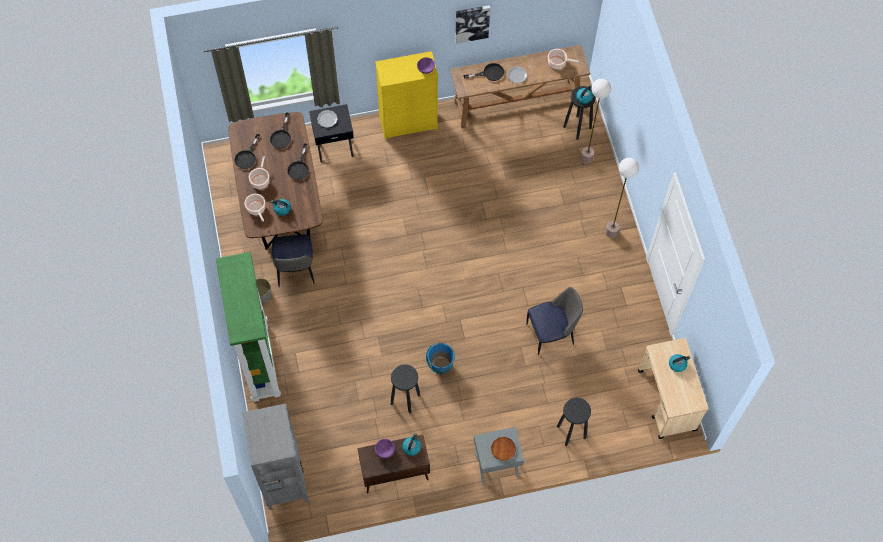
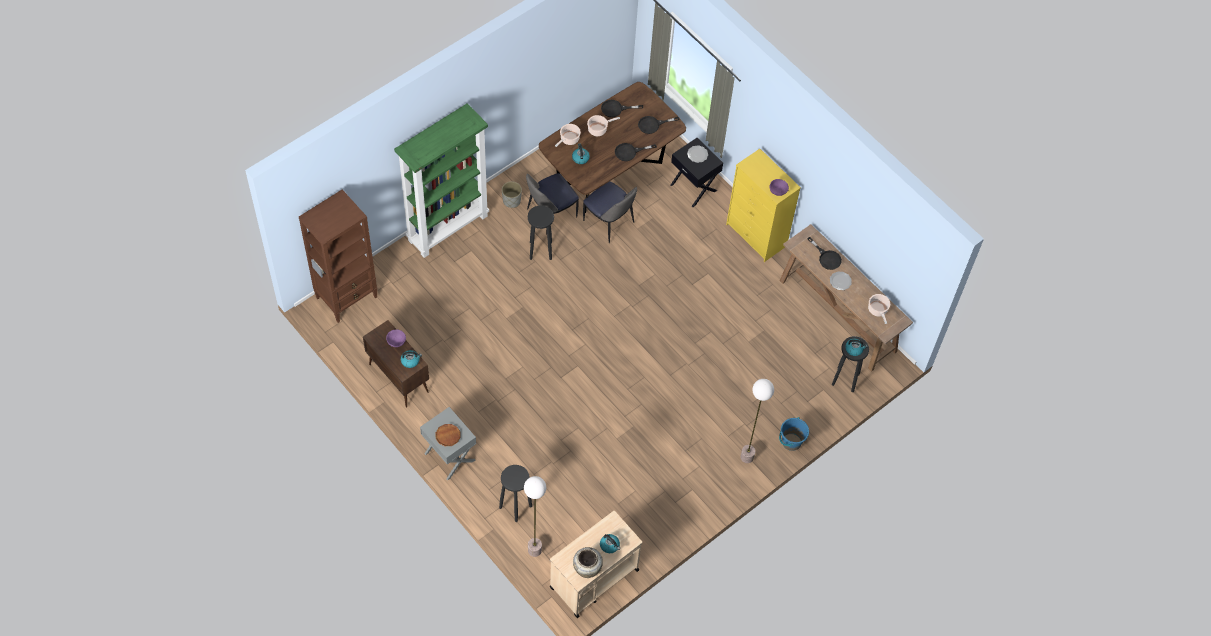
camera: 60 degrees right, 5 degrees down
(284, 481) = (347, 297): grey bookcase -> brown bookcase
(405, 399) = (473, 356): black stool -> black stool (540, 250)
(440, 365) = (523, 369): blue bucket -> blue bucket (791, 442)
(472, 23) = (838, 196): picture -> none
(551, 333) = (607, 448): chair -> chair (609, 223)
(586, 158) = (816, 402): floor lamp -> floor lamp (534, 550)
(691, 392) = (587, 568): none -> beige vase

